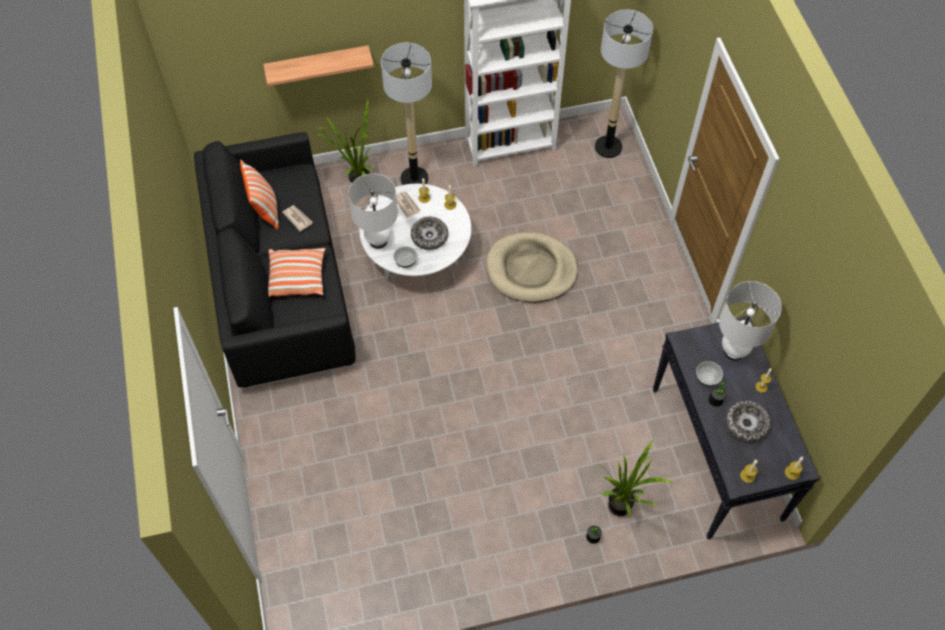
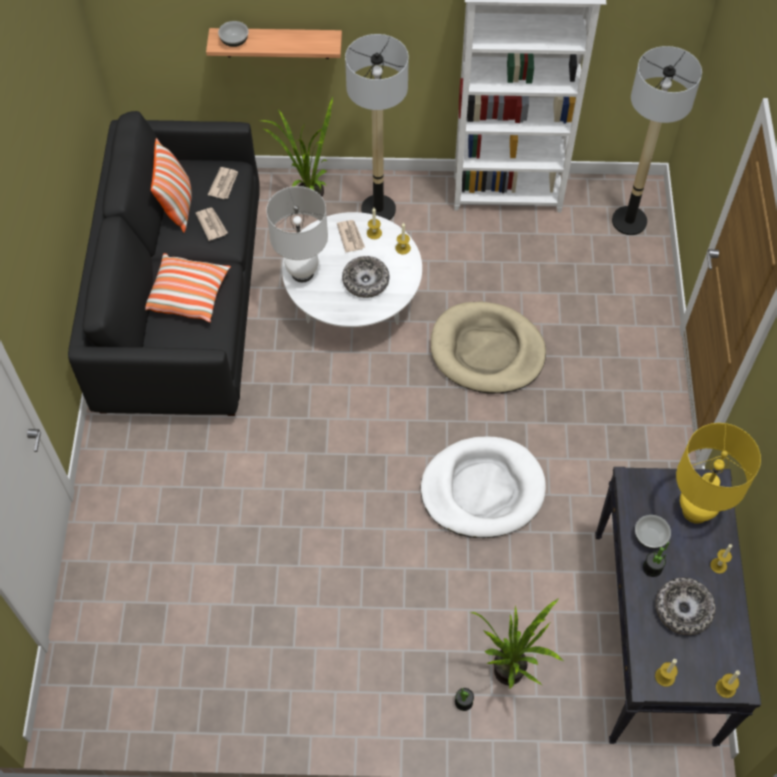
camera: 15 degrees right, 0 degrees up
(297, 184) = (224, 184): none -> newspaper
(405, 261) = (327, 305): bowl -> bowl (234, 41)
(559, 376) = (482, 490): none -> white dog bed
(734, 351) = (695, 511): white table lamp -> yellow table lamp

